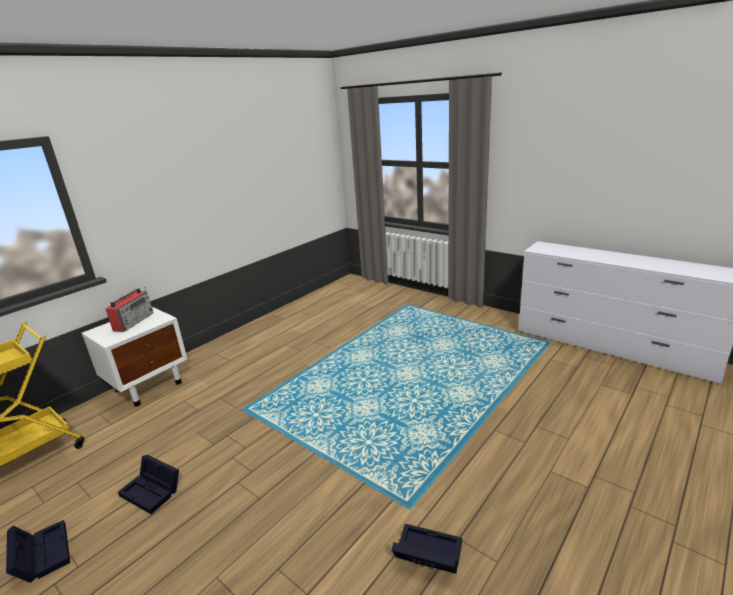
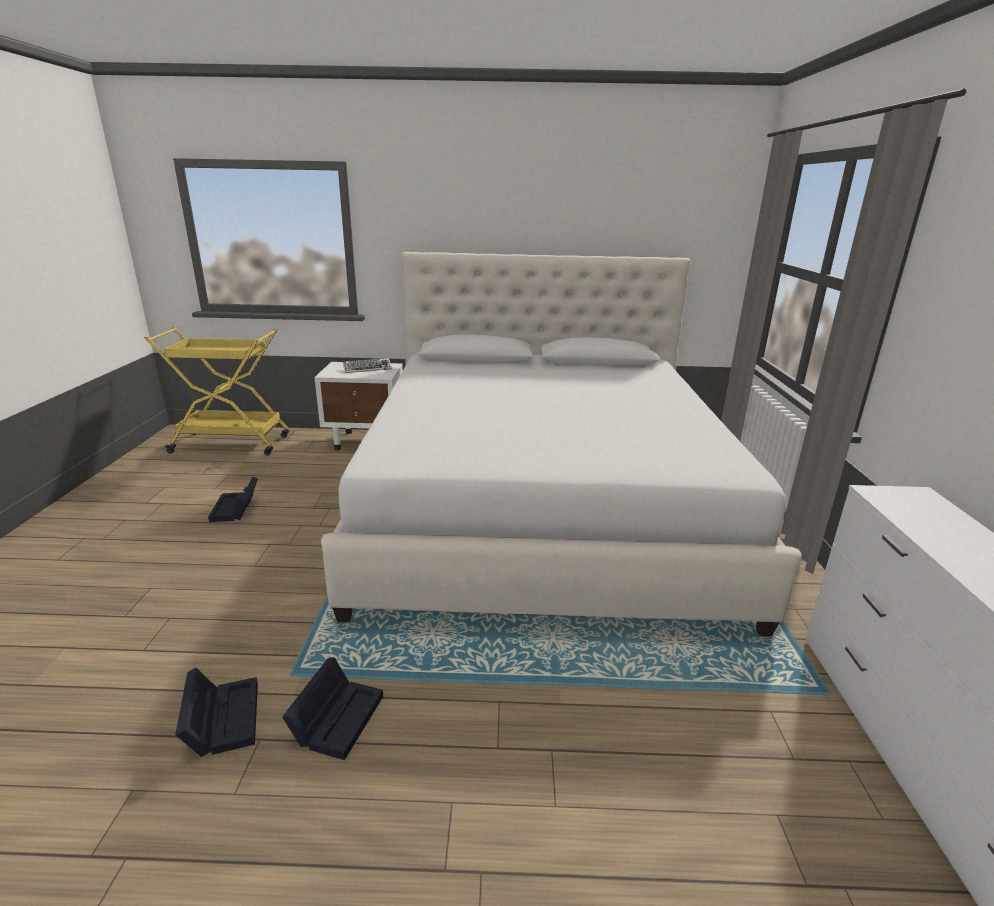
camera: 50 degrees right, 0 degrees up
(42, 553) = (151, 500): black storage box -> black storage box (338, 716)
(134, 321) = (367, 369): radio -> keyboard
(342, 349) = (542, 506): none -> white bed

